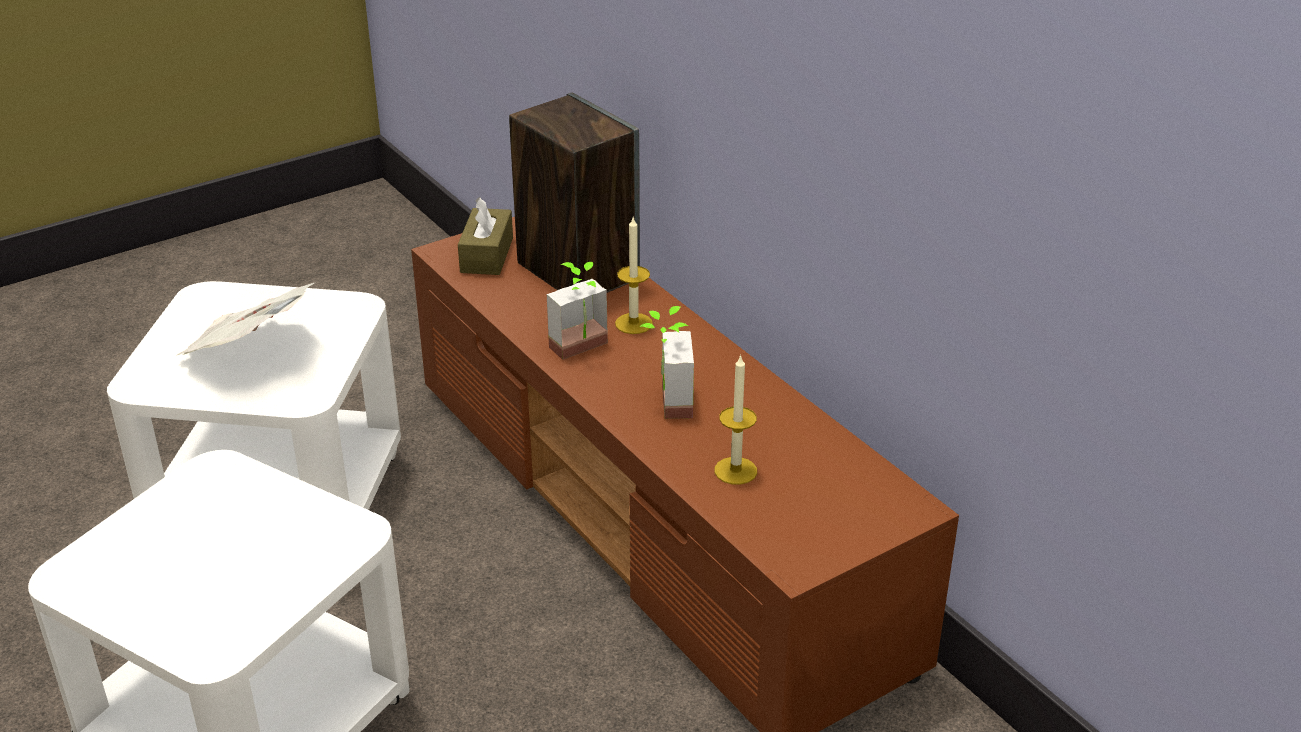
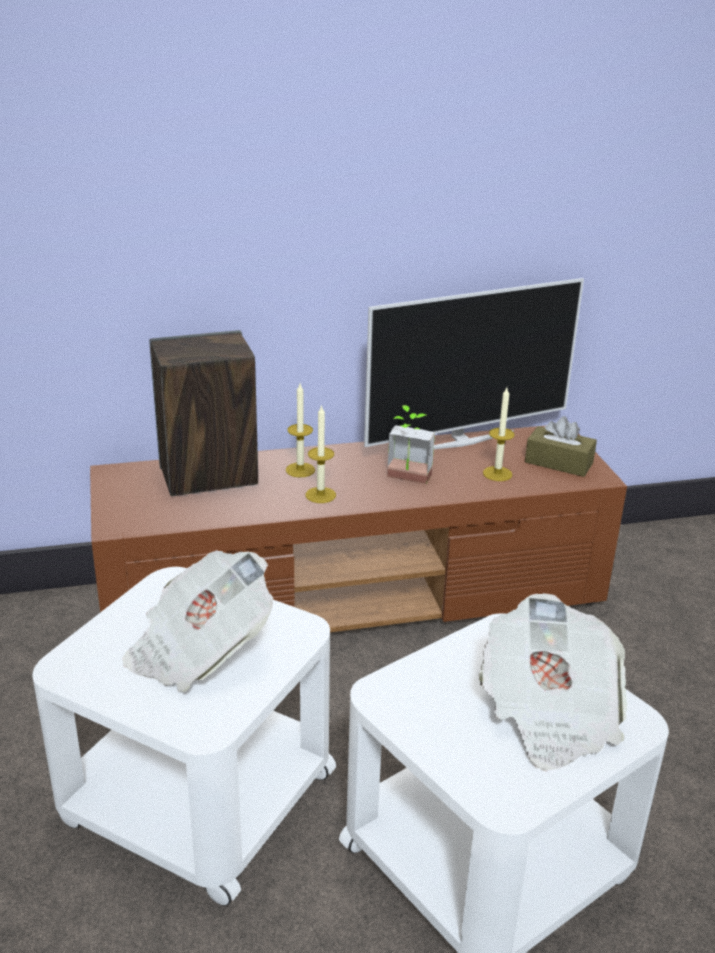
camera: 70 degrees left, 5 degrees down
(212, 586) = (549, 713): none -> newspaper
(487, 255) = (142, 508): brown tissue box -> brown tissue box (558, 462)
(584, 350) = (320, 495): potted plant -> candle
(811, 425) = (462, 440): none -> television

